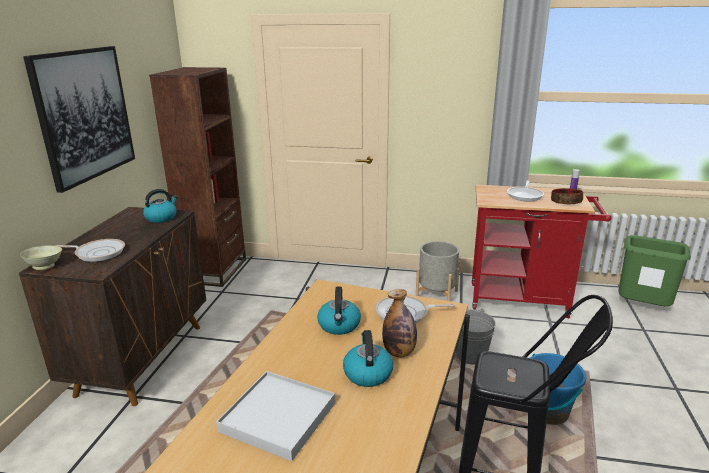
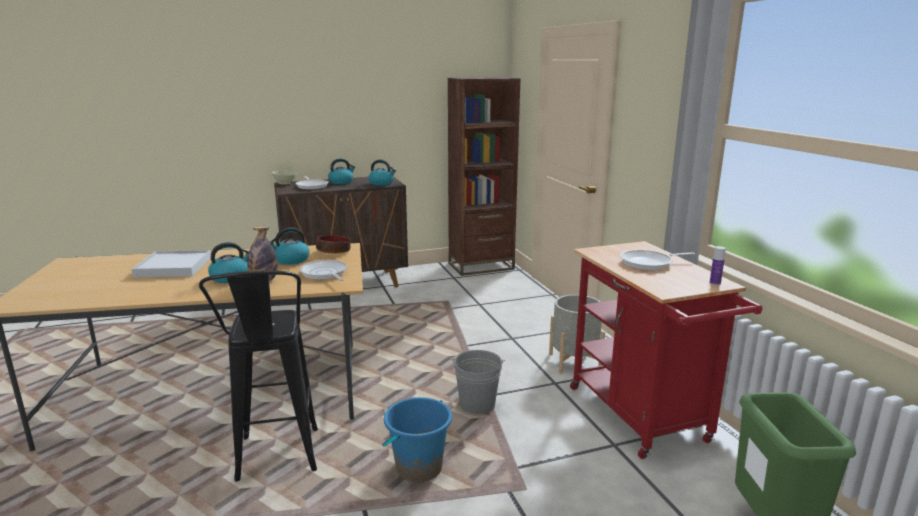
camera: 60 degrees right, 5 degrees down
(84, 115) = (367, 98): picture -> none
(110, 234) = (341, 182): none -> kettle
(566, 202) = (665, 283): bowl -> bowl (334, 251)

